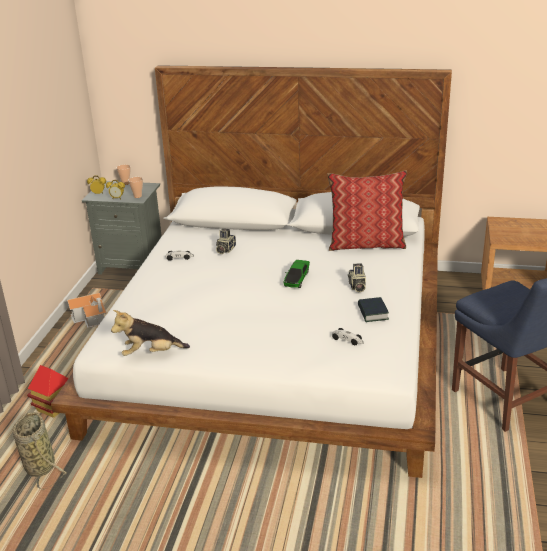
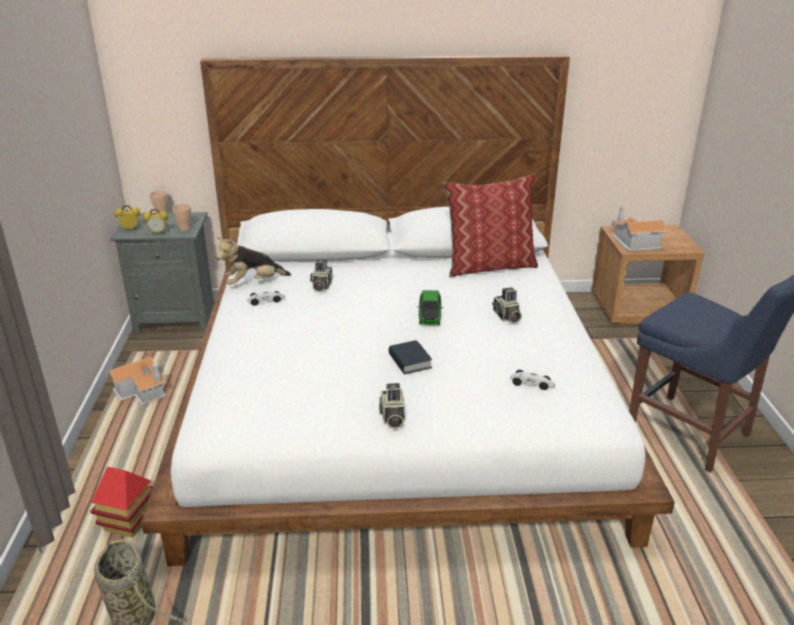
camera: 15 degrees left, 0 degrees up
(151, 353) = (283, 433): plush toy -> plush toy (253, 283)
(231, 352) = (392, 417): none -> camera
(372, 313) = (543, 347): book -> book (409, 361)
(507, 233) = (634, 242): none -> toy house

